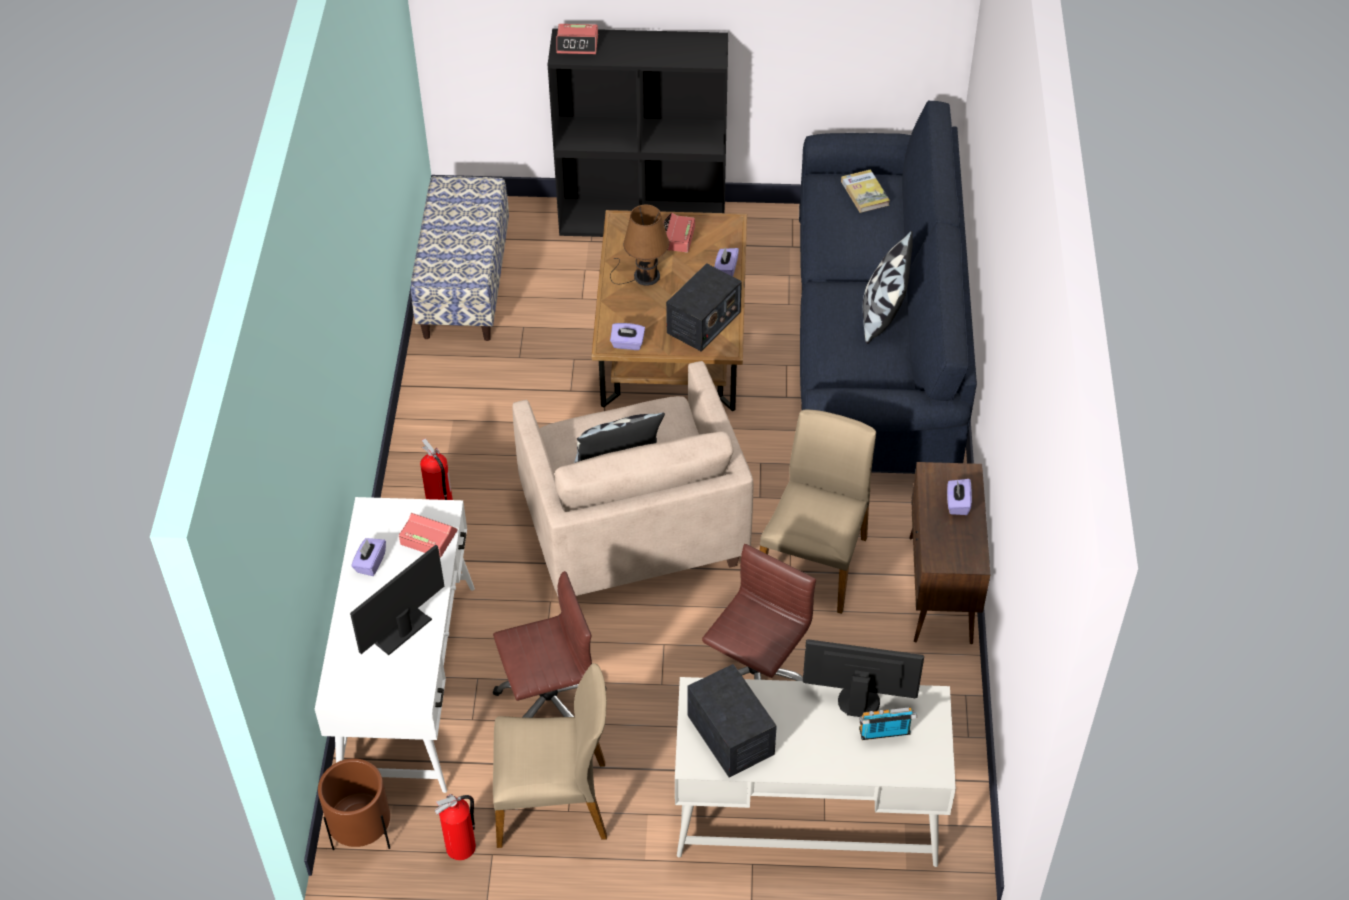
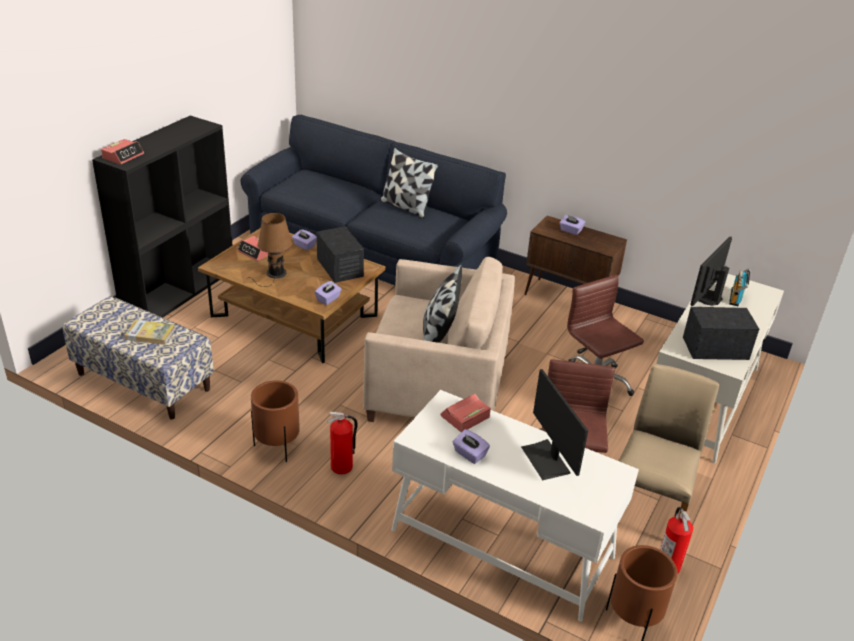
camera: 65 degrees left, 15 degrees down
(437, 438) = (277, 447): none -> brown planter
(815, 562) = (518, 330): beige chair -> none
(865, 193) = (306, 180): book -> book (150, 334)

